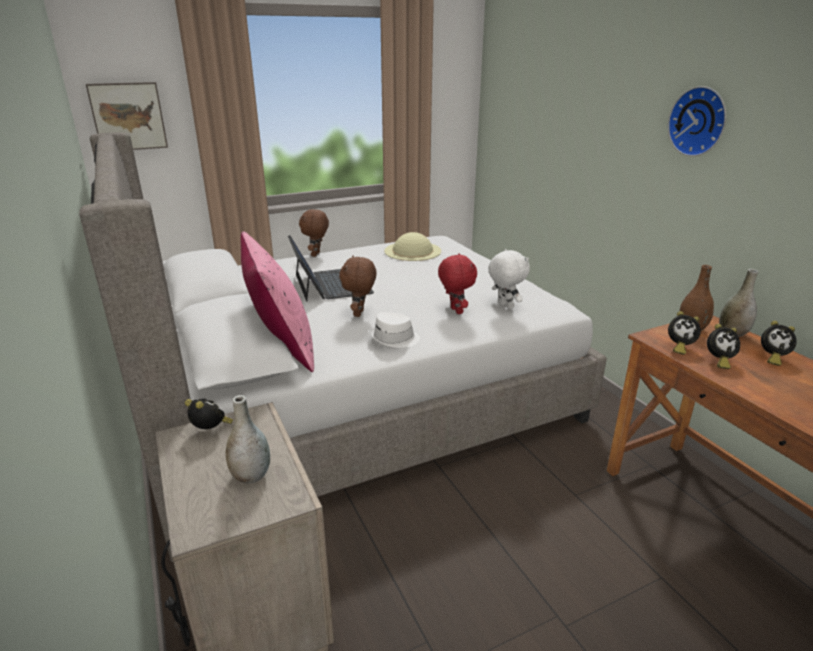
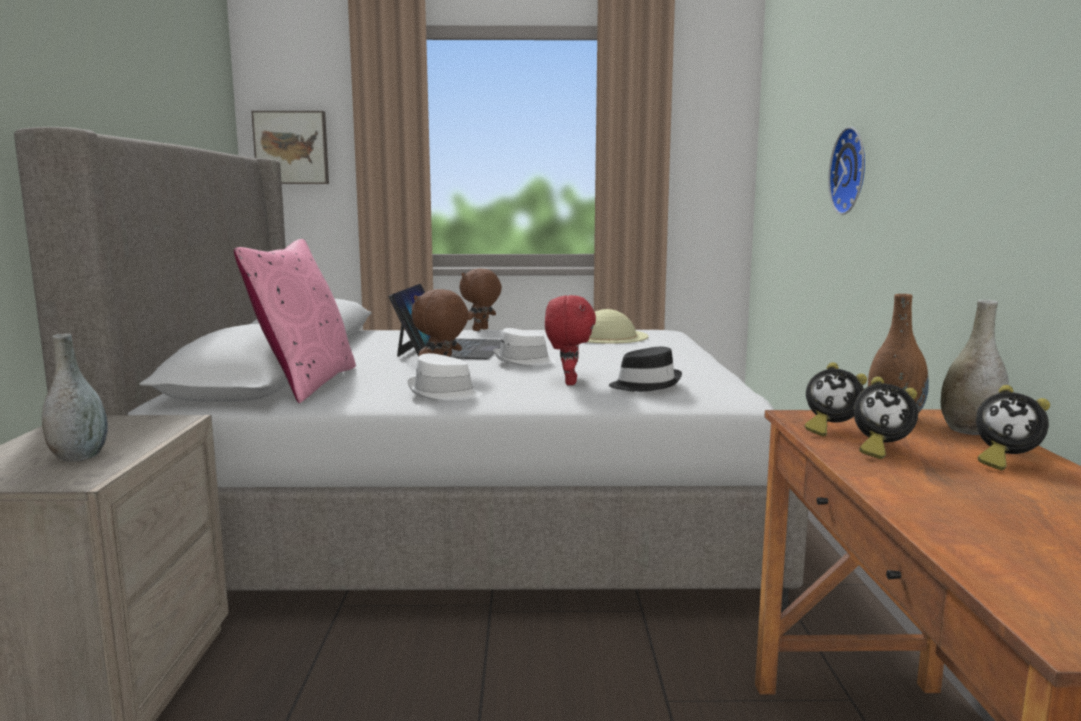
camera: 25 degrees right, 15 degrees down
(211, 430) = (111, 422): alarm clock -> none
(400, 292) = (523, 361): none -> white hat
(505, 306) = (645, 384): white plush toy -> black hat
(699, 121) = (949, 84): wall clock -> wall clock (852, 171)

